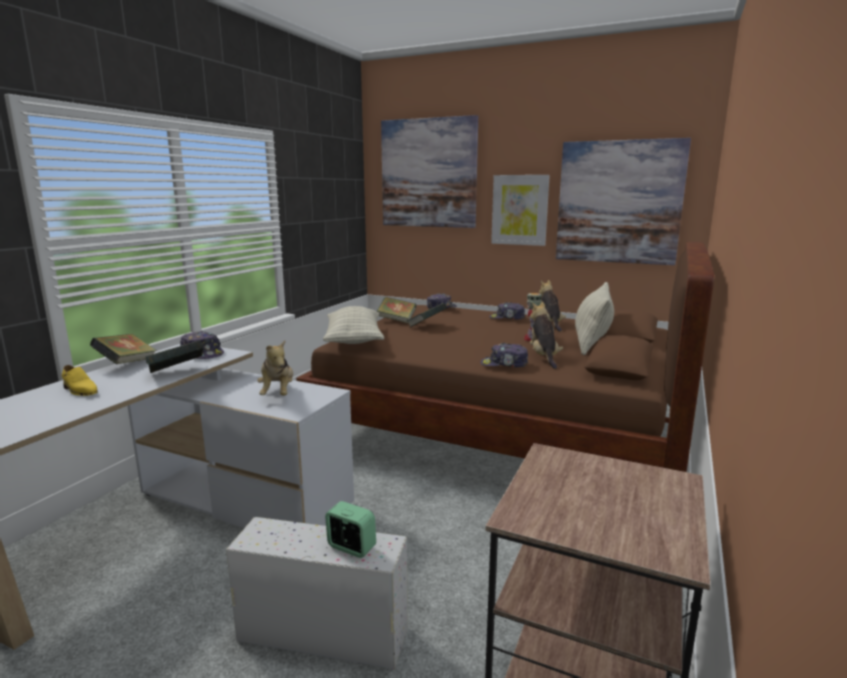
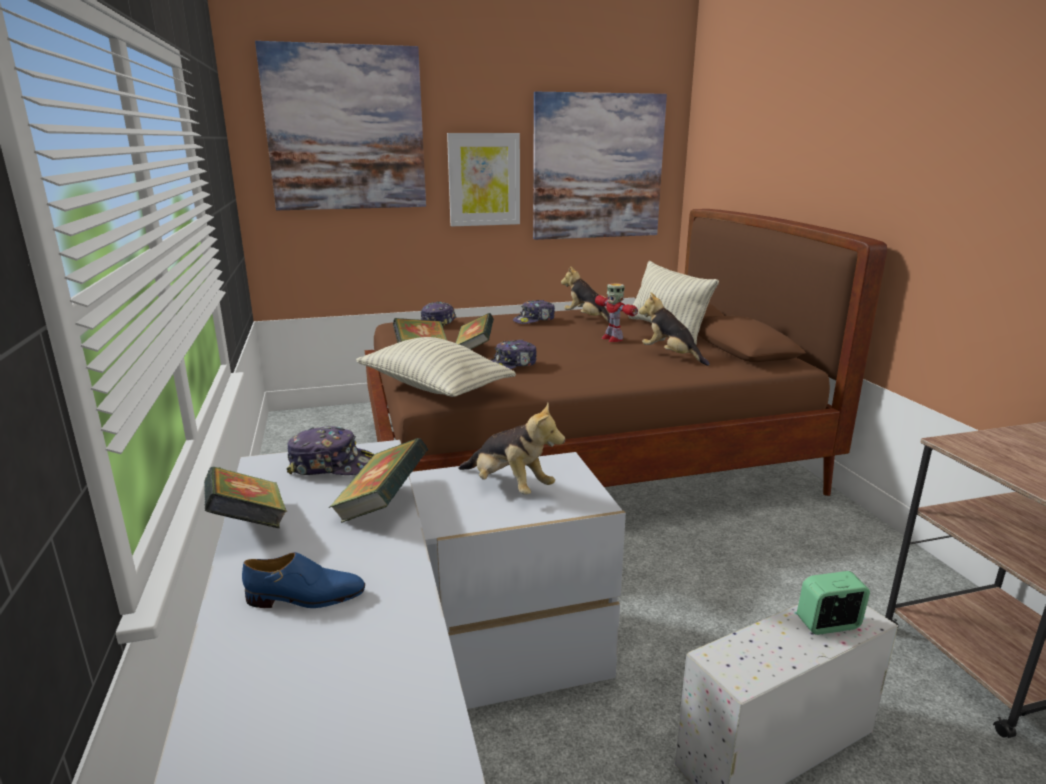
camera: 40 degrees left, 5 degrees up
(80, 390) = (306, 597): yellow shoe -> blue shoe
(504, 364) = (659, 373): cap -> cap (511, 365)

